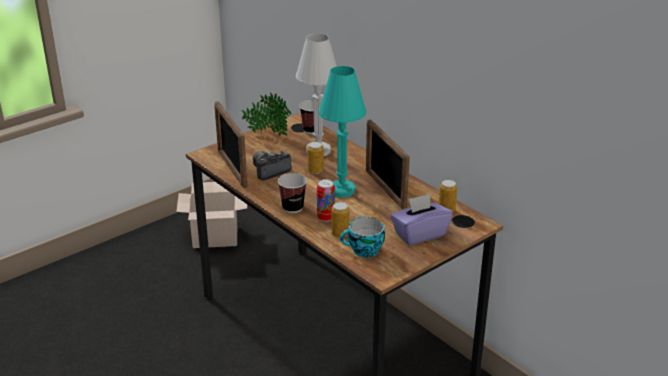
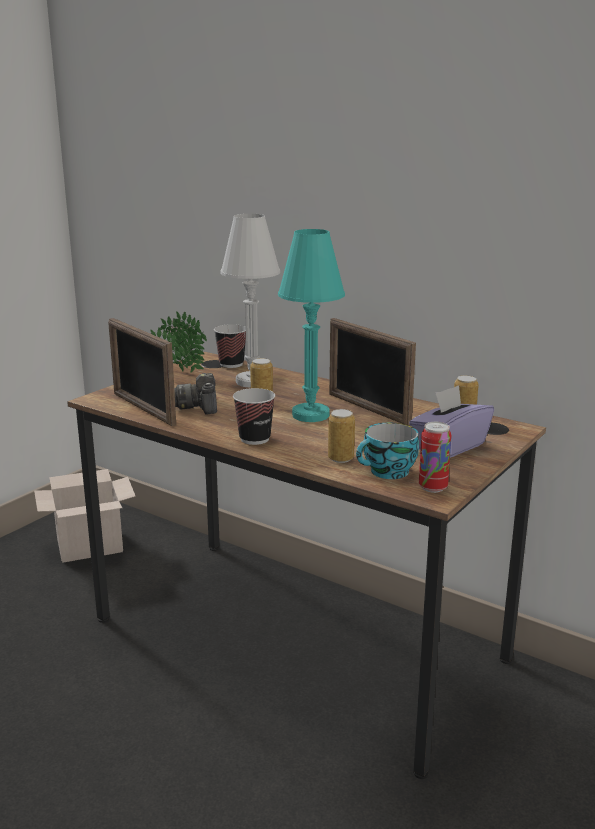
camera: 15 degrees left, 10 degrees down
(270, 171) = (199, 406): camera -> camera turned 45 degrees counterclockwise
(326, 218) = (308, 444): can -> can (433, 487)

